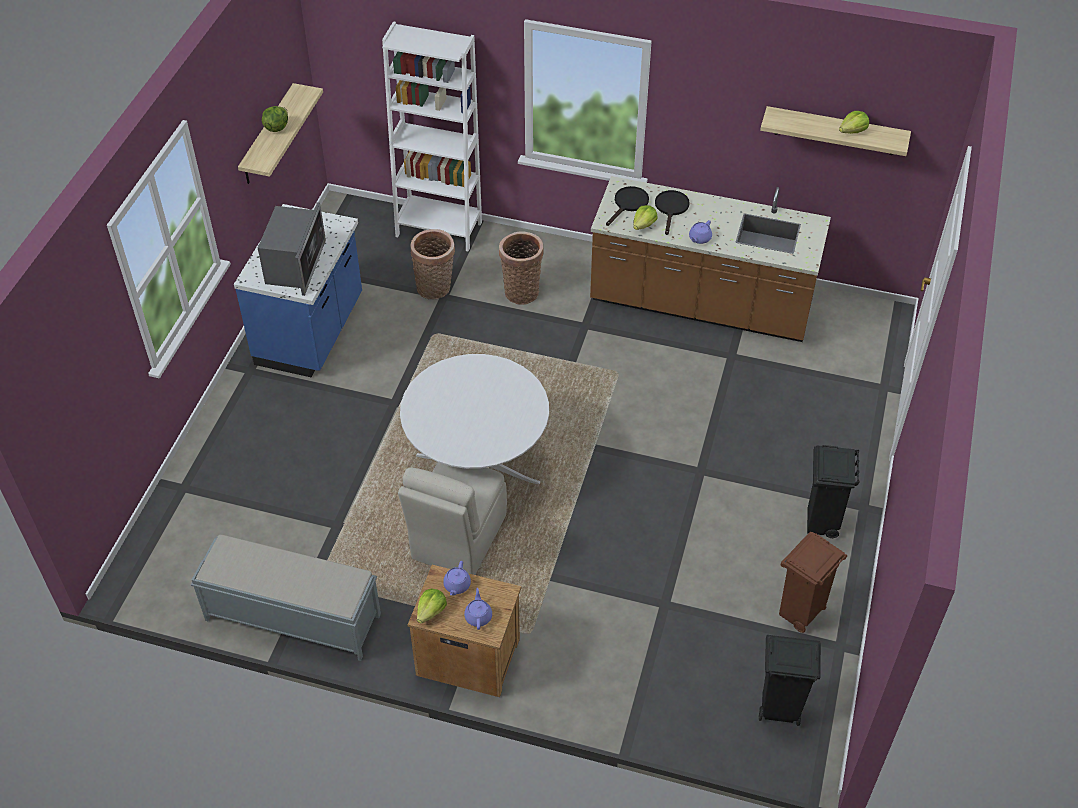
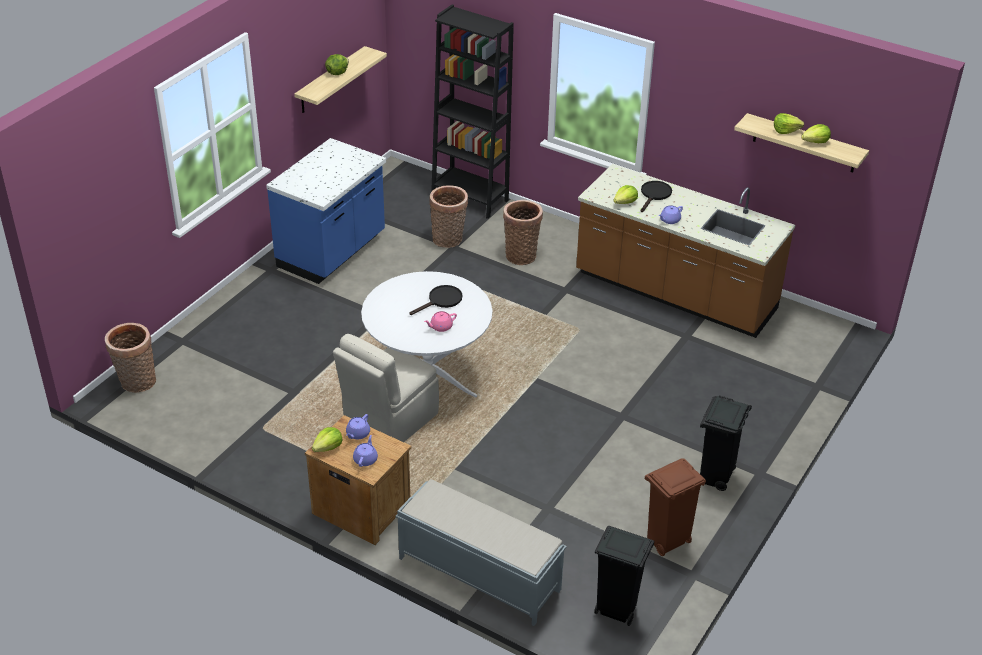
camera: 15 degrees right, 10 degrees down
(151, 556) = (136, 383): none -> basket
(291, 617) = (228, 449): grey bench -> grey bench (478, 573)
(295, 265) = (321, 180): microwave -> none
(439, 229) = (470, 198): white bookcase -> black bookcase
(498, 426) = (440, 327): none -> pink teapot
(628, 204) = (618, 185): black frying pan -> black frying pan (441, 301)
(816, 122) = (785, 130): none -> lettuce

